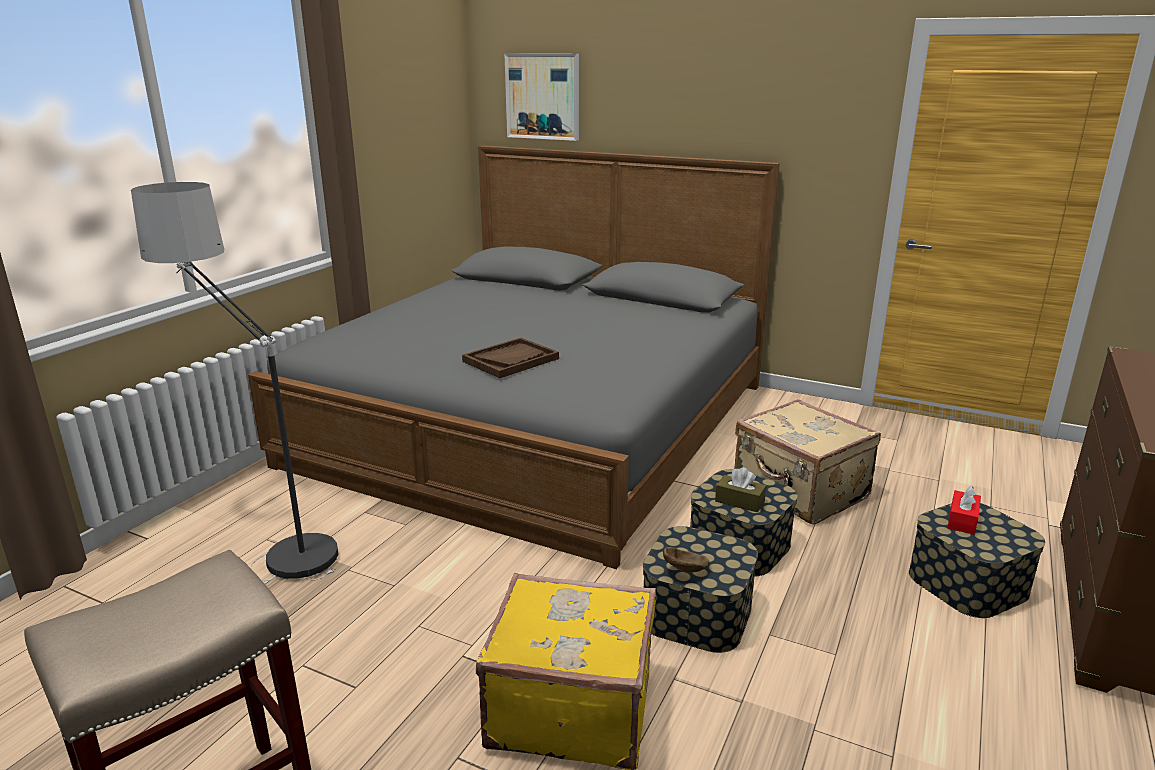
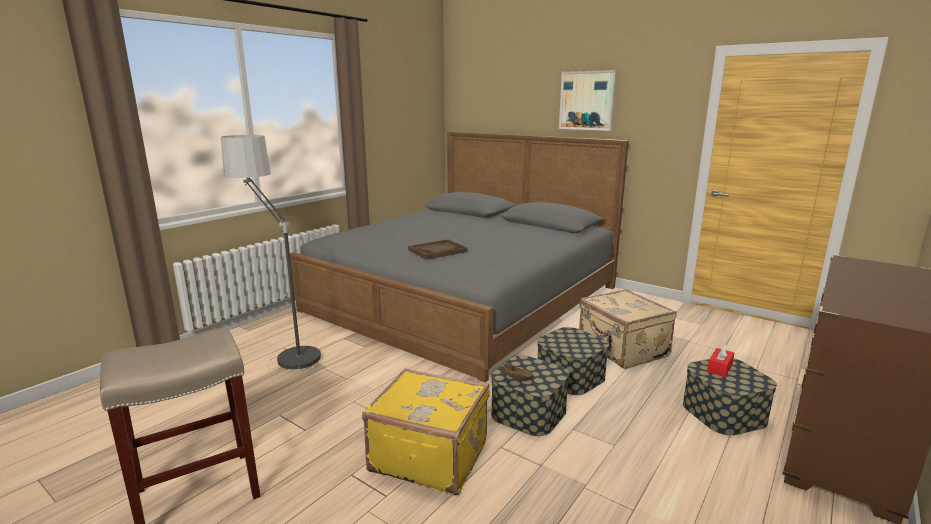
camera: 10 degrees right, 5 degrees down
(543, 96) = (486, 101): picture -> picture (587, 100)
(739, 501) = (568, 345): brown tissue box -> none

